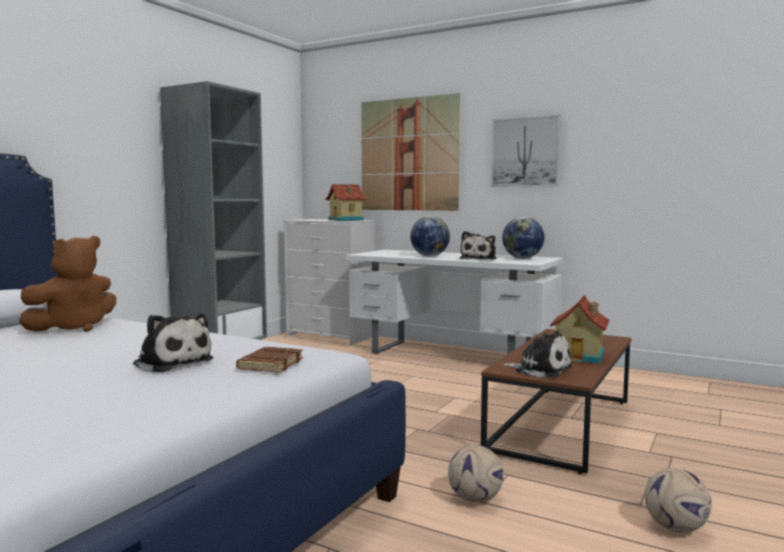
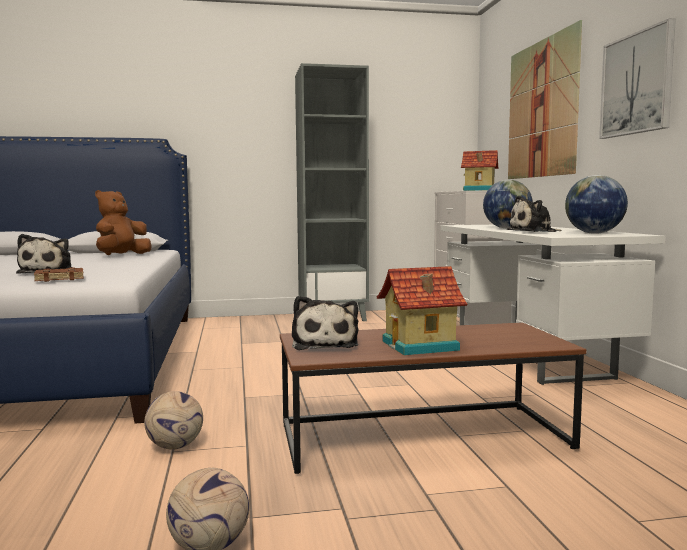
camera: 50 degrees right, 0 degrees up
(74, 328) = (121, 255): brown plush toy -> brown plush toy turned 120 degrees clockwise

